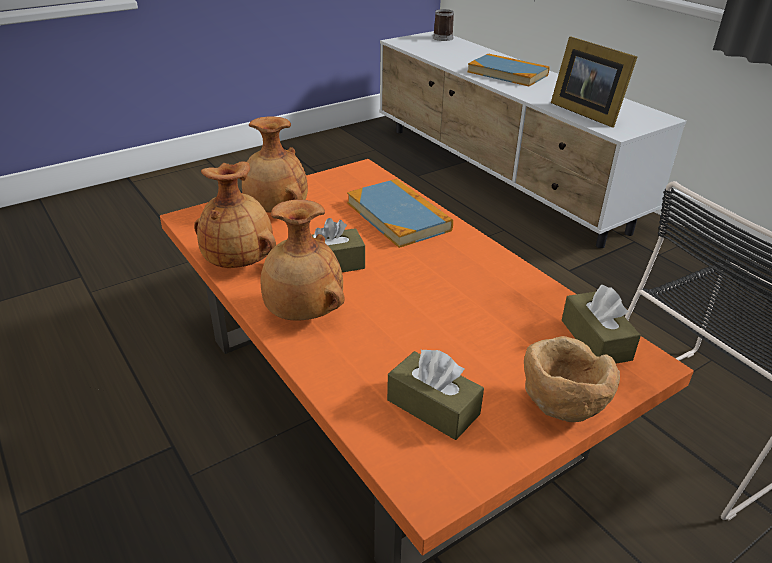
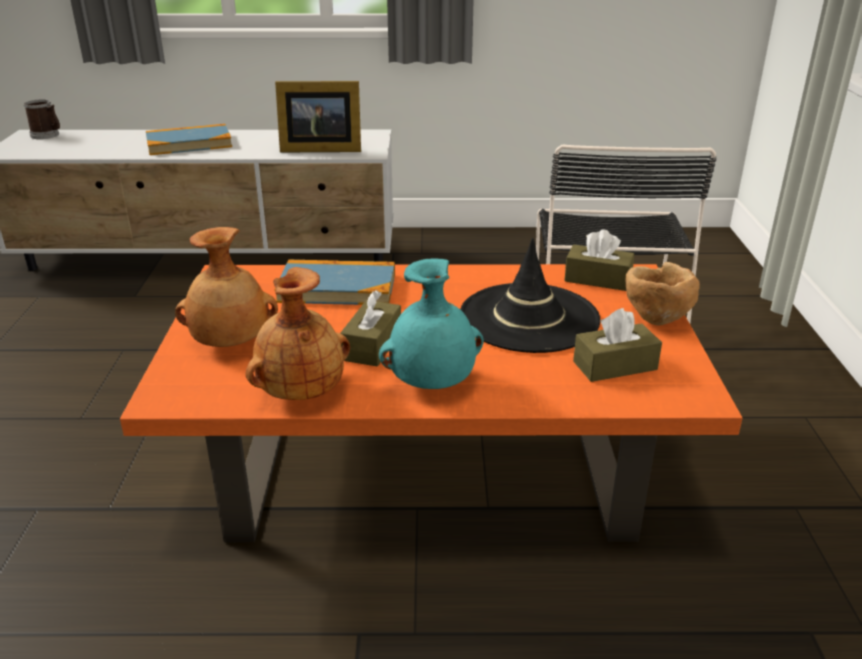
camera: 55 degrees left, 5 degrees down
(303, 313) = (433, 383): brown vase -> turquoise vase
(462, 324) = (529, 318): none -> black hat

